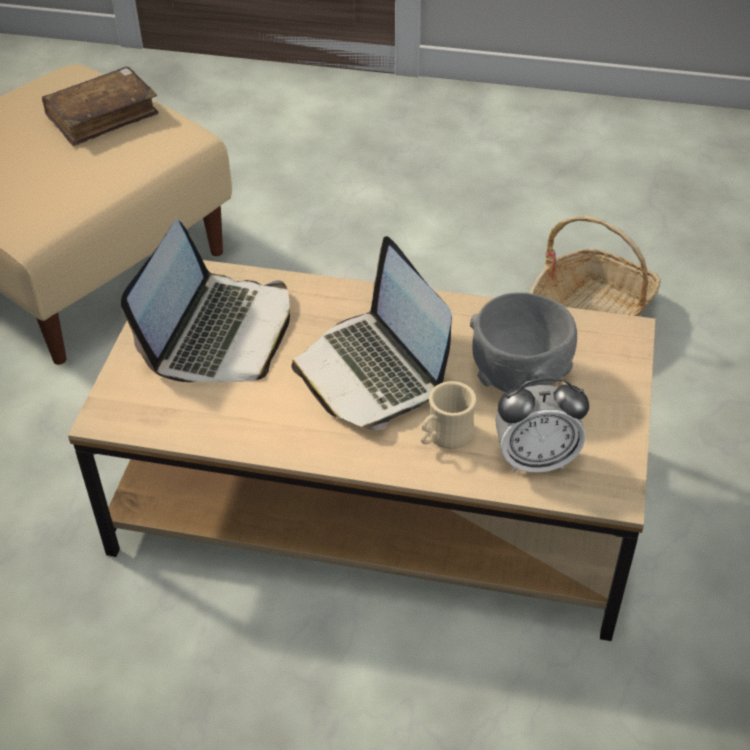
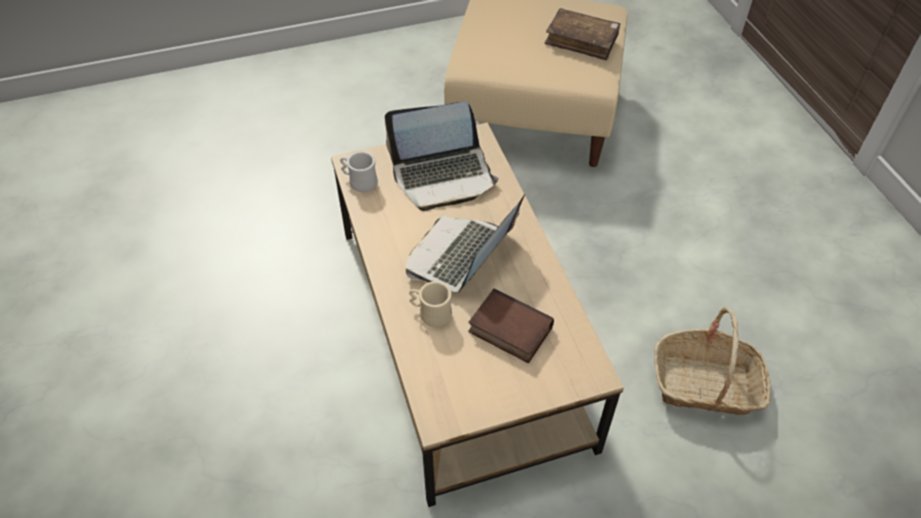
camera: 60 degrees right, 5 degrees up
(150, 422) = (359, 181): none -> white mug
(520, 377) = (508, 331): grey bowl -> book
(535, 459) = (441, 366): alarm clock -> none

